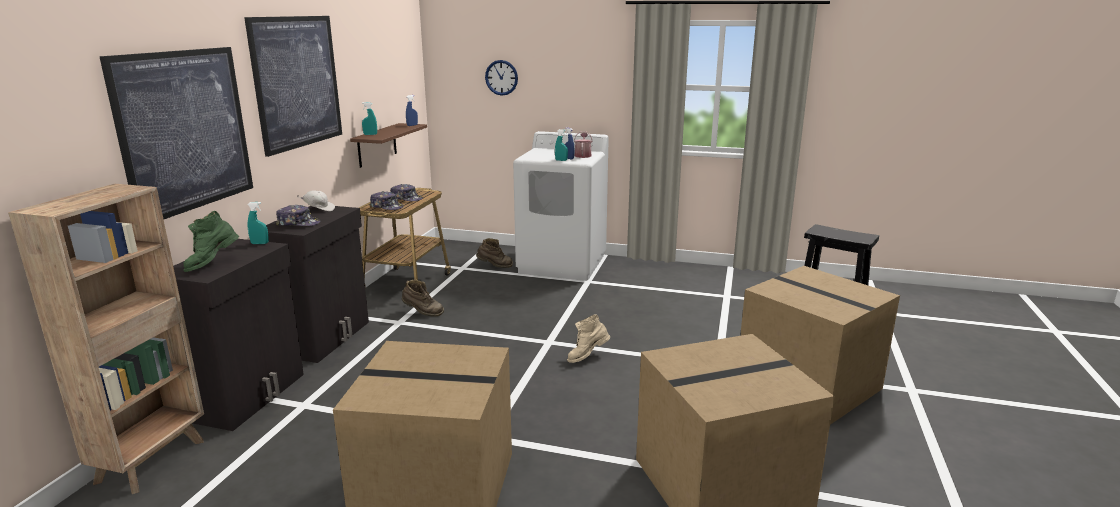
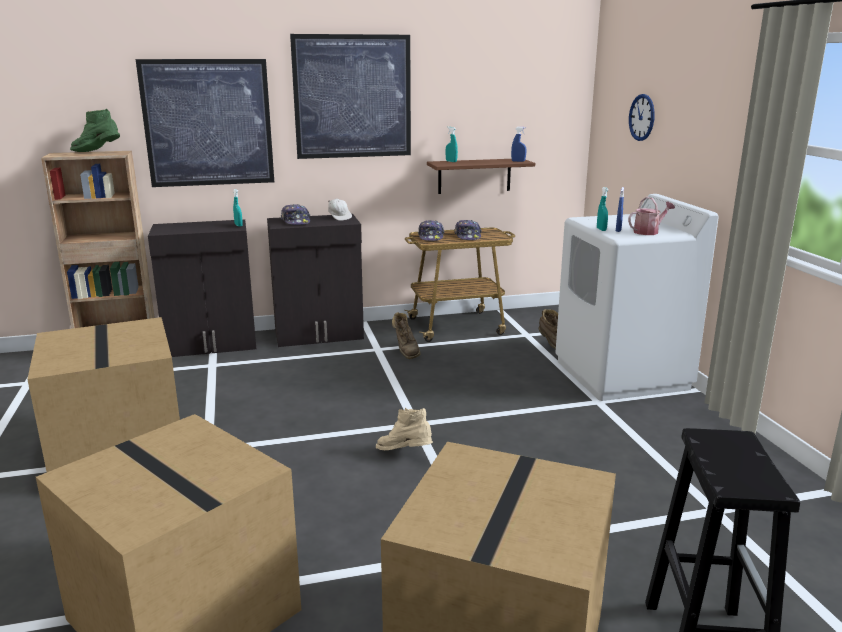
camera: 60 degrees right, 0 degrees up
(212, 264) = (184, 228): green boot -> green boot (97, 152)

